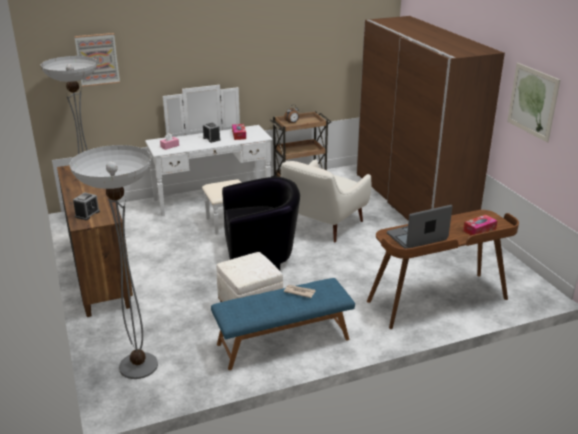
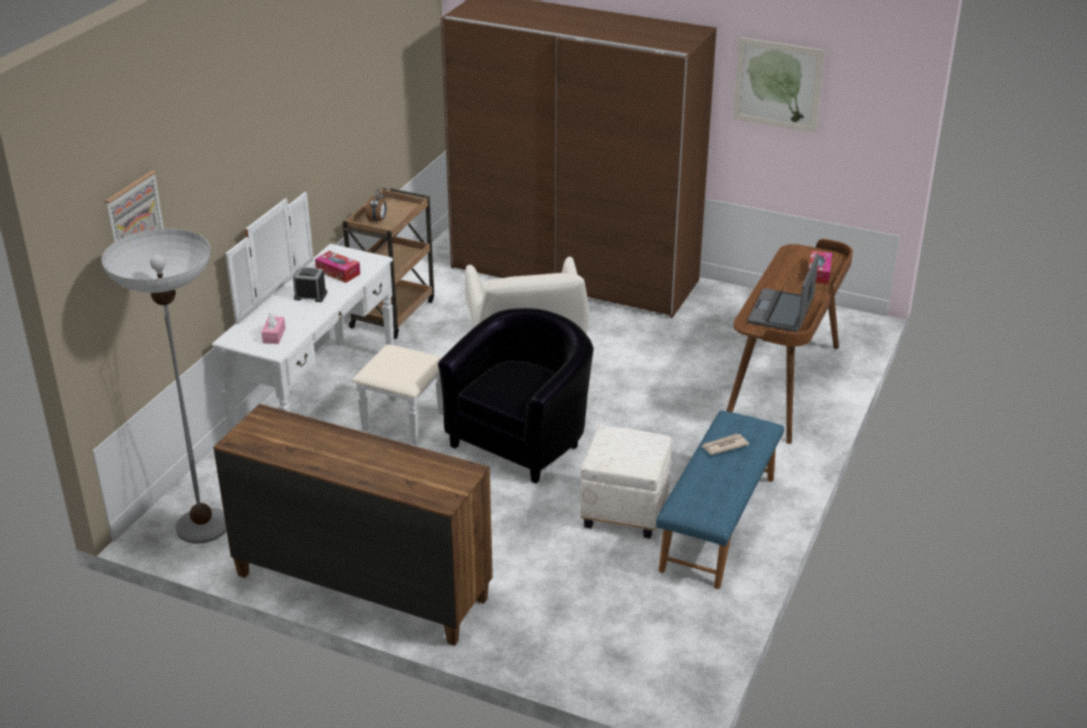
camera: 45 degrees left, 5 degrees up
(87, 214) = (422, 483): alarm clock -> none
(138, 366) = (622, 651): floor lamp -> none

